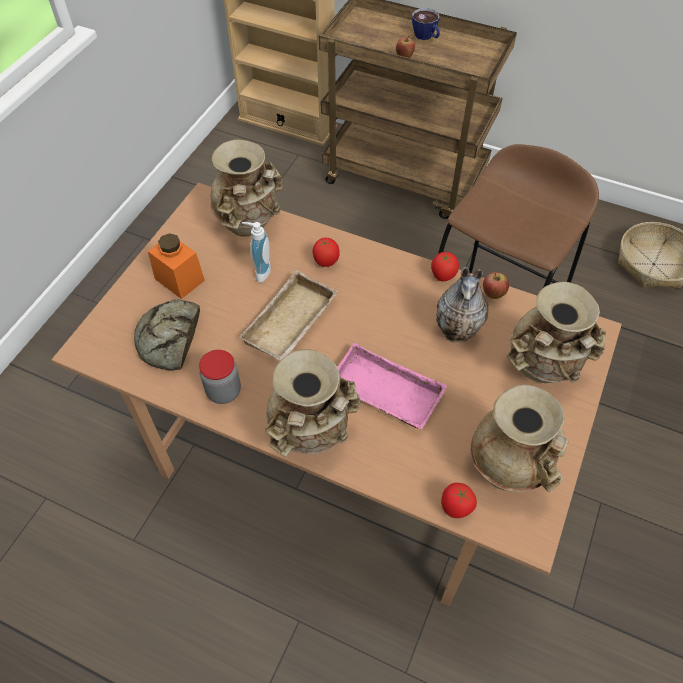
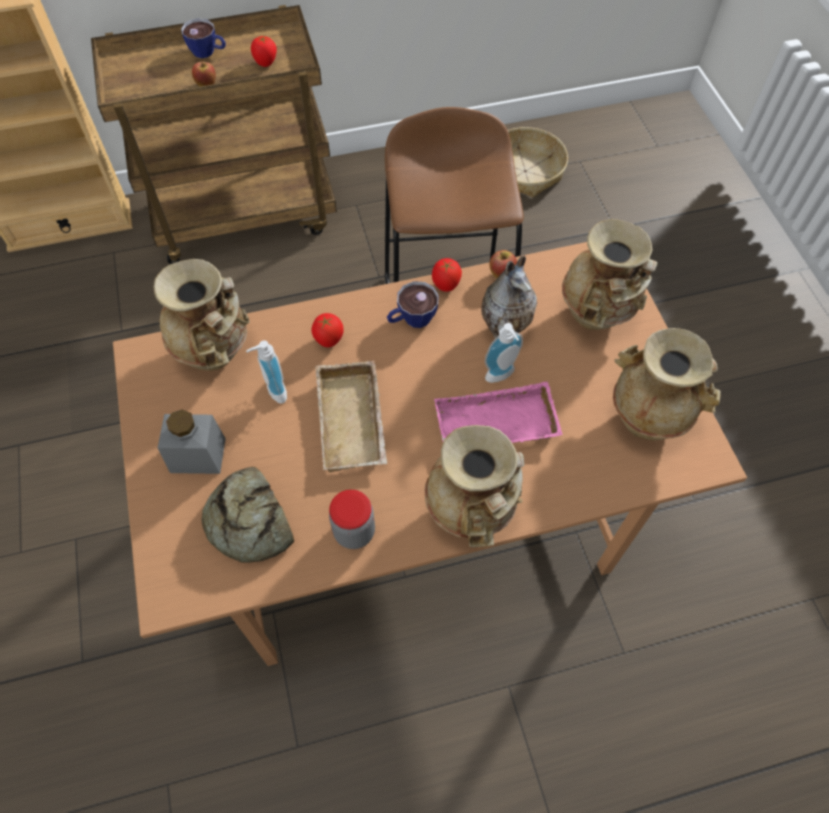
camera: 40 degrees left, 5 degrees up
(179, 279) = (198, 455): orange jar -> grey jar
(395, 284) = (411, 320): none -> cup
(422, 363) = (501, 376): none -> soap dispenser
(455, 508) = (640, 482): tomato -> tomato (266, 64)

